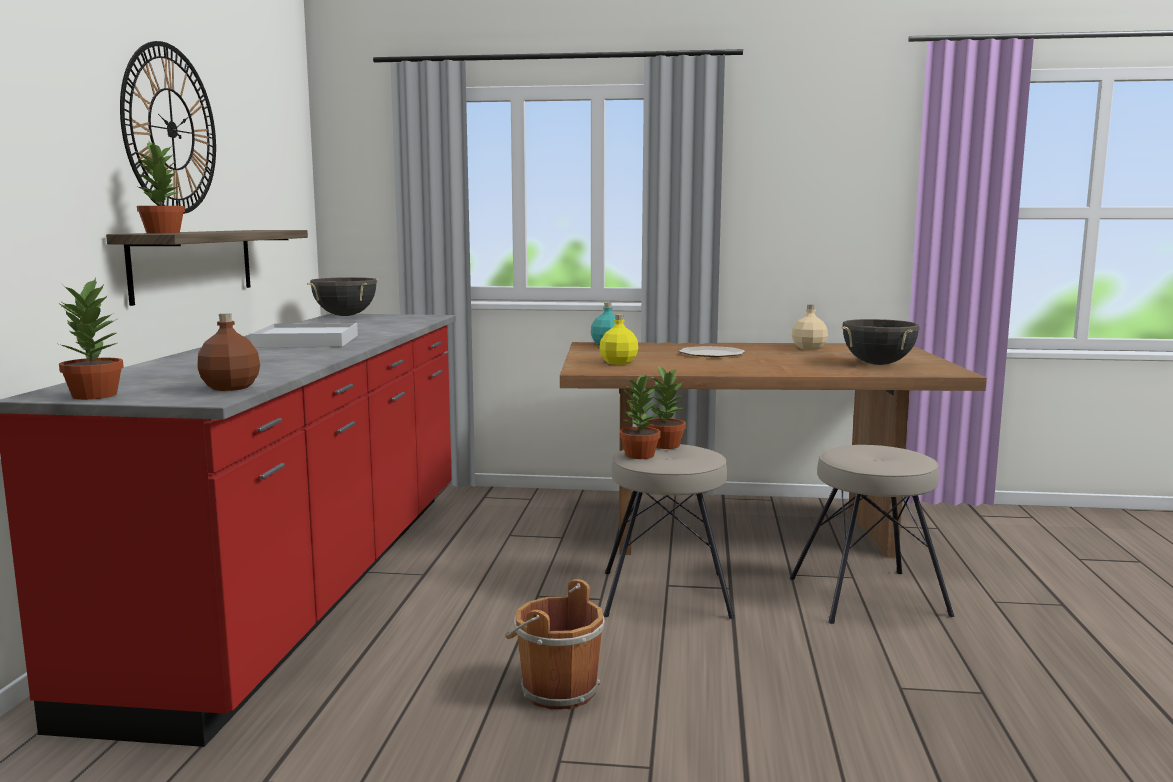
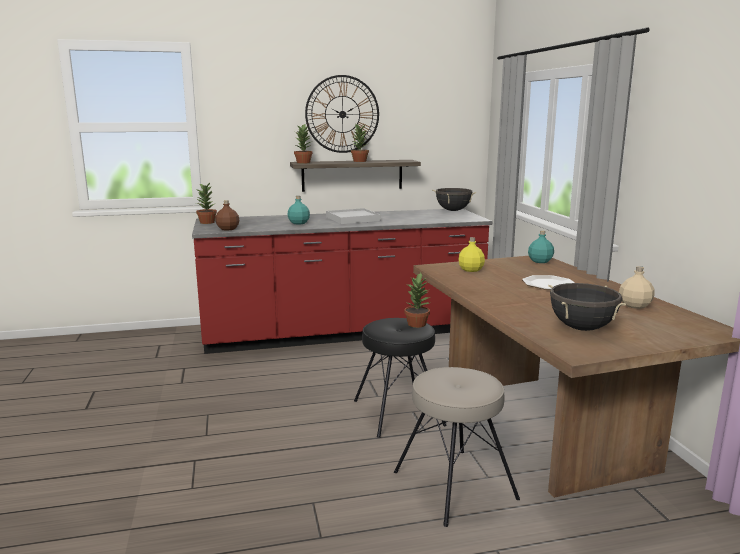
camera: 70 degrees right, 5 degrees up
(275, 358) = (299, 223): none -> turquoise bottle
(555, 690) = (267, 403): brown bucket -> none
(639, 455) = (386, 321): potted plant -> potted plant (359, 161)
(666, 595) = (397, 413): beige stool -> black stool

